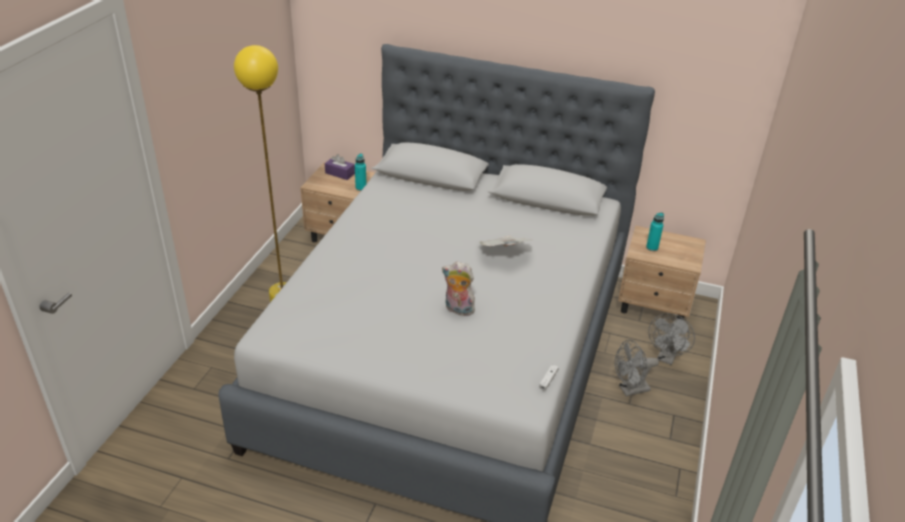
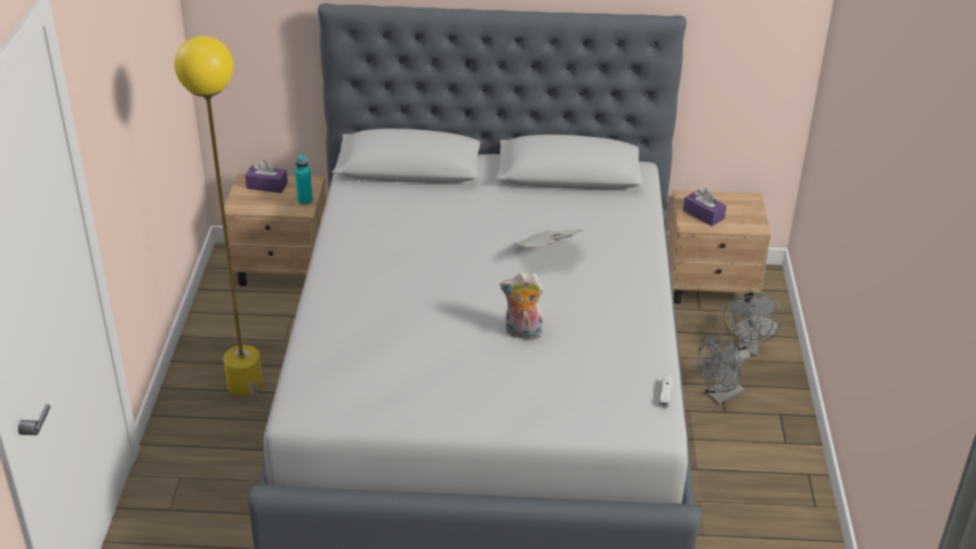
camera: 15 degrees left, 0 degrees up
(652, 247) = (703, 214): turquoise bottle -> purple tissue box

